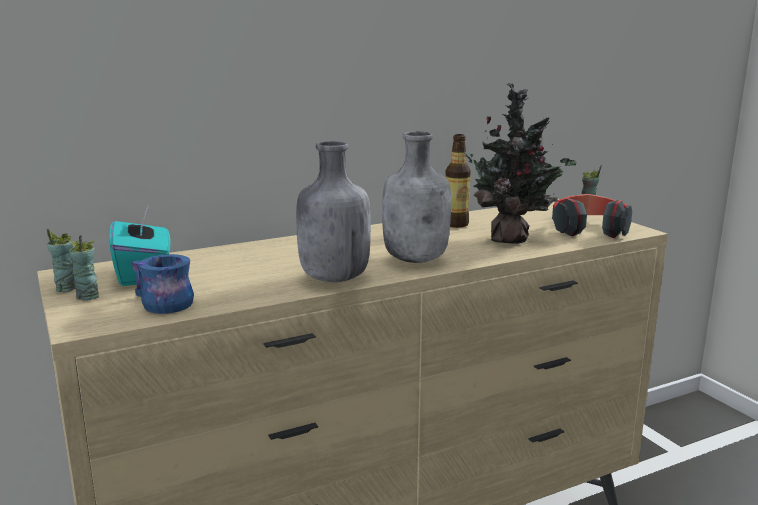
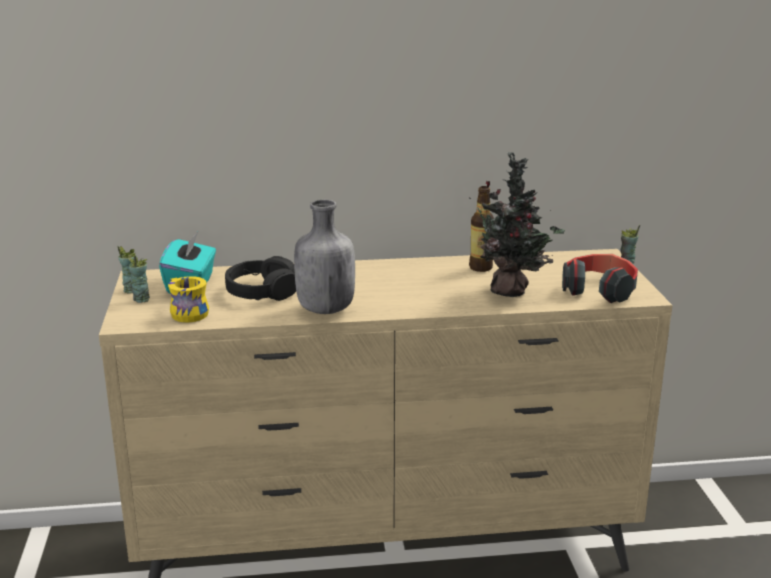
camera: 20 degrees right, 5 degrees up
(159, 304) = (184, 313): blue mug -> yellow mug
(241, 270) = (262, 291): none -> black headphones
(417, 259) = (408, 301): grey bottle -> none

